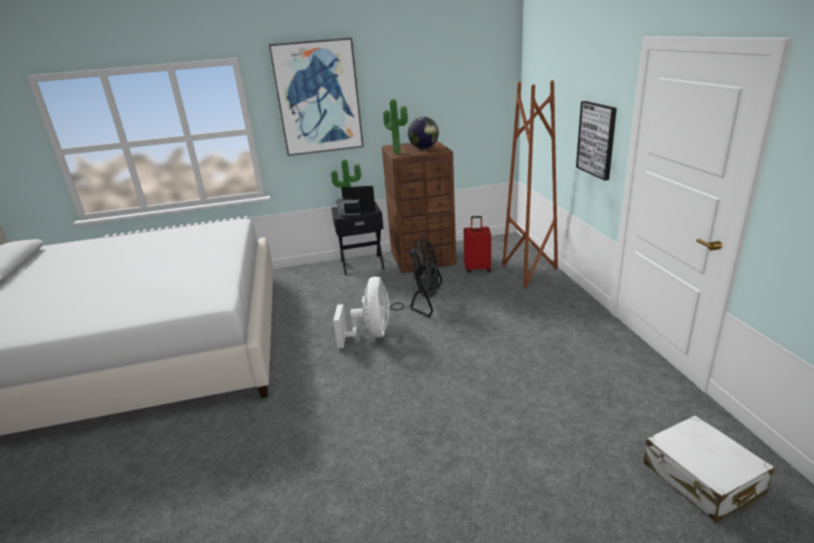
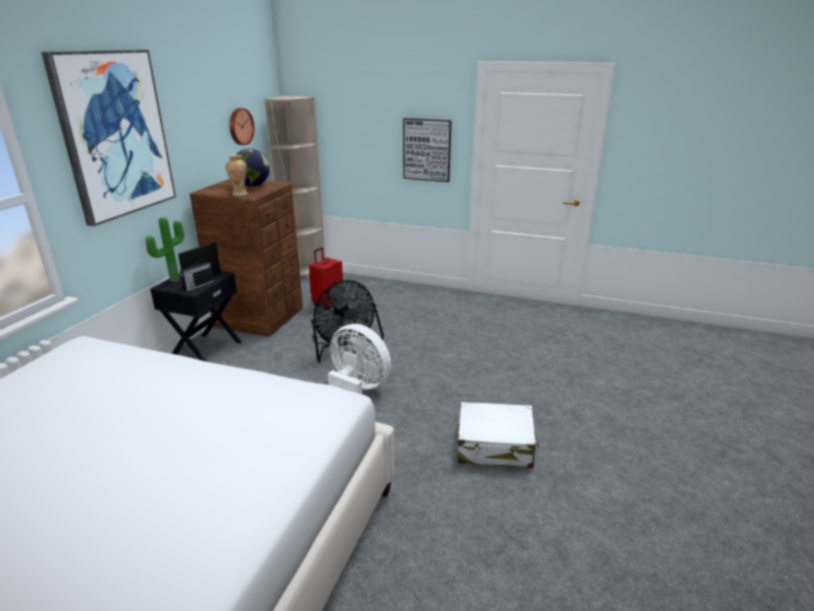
camera: 60 degrees left, 0 degrees up
(398, 153) = (240, 194): potted plant -> vase
(421, 302) = (341, 347): black fan -> black fan turned 105 degrees clockwise
(455, 97) = (240, 126): none -> wall clock
(509, 240) = (304, 274): none -> beige bookcase
(528, 273) = (372, 290): brown clothes rack -> none
(702, 478) = (645, 340): white suitcase -> white suitcase (495, 446)

